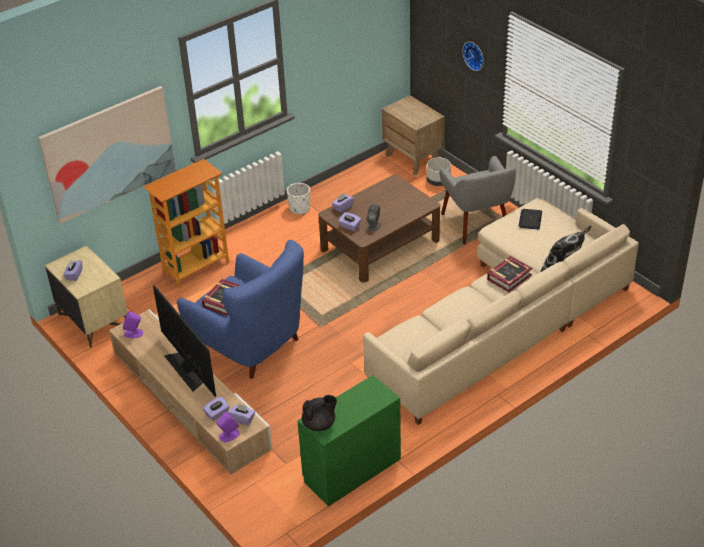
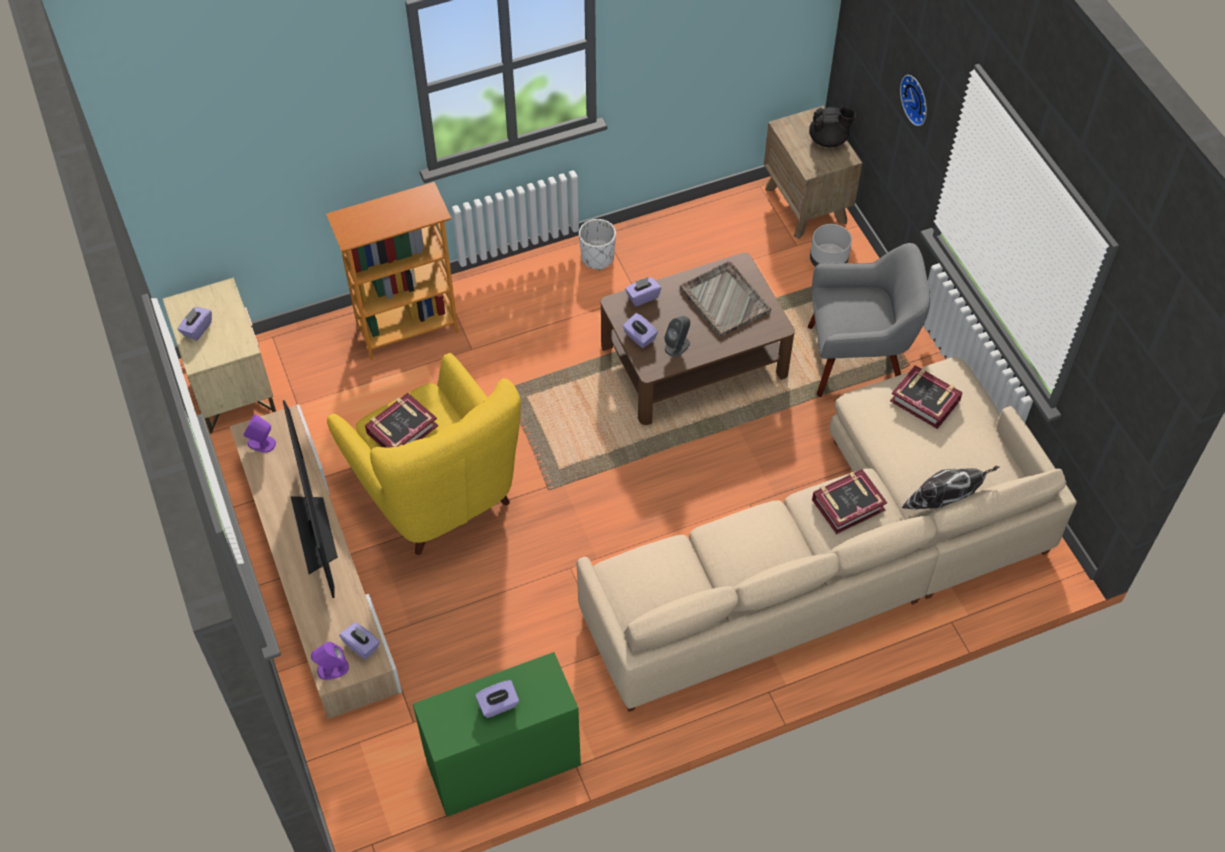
camera: 15 degrees right, 15 degrees up
(109, 153) = (274, 159): picture -> none
(217, 414) = (329, 625): purple tissue box -> purple tissue box (498, 705)
(249, 344) = (436, 491): blue armchair -> yellow armchair
(319, 424) = (442, 721): black teapot -> black teapot (828, 140)
(392, 198) = (724, 299): none -> grey tray
(476, 224) = (857, 359): grey armchair -> grey armchair turned 90 degrees counterclockwise
(530, 219) = (925, 400): laptop -> book

